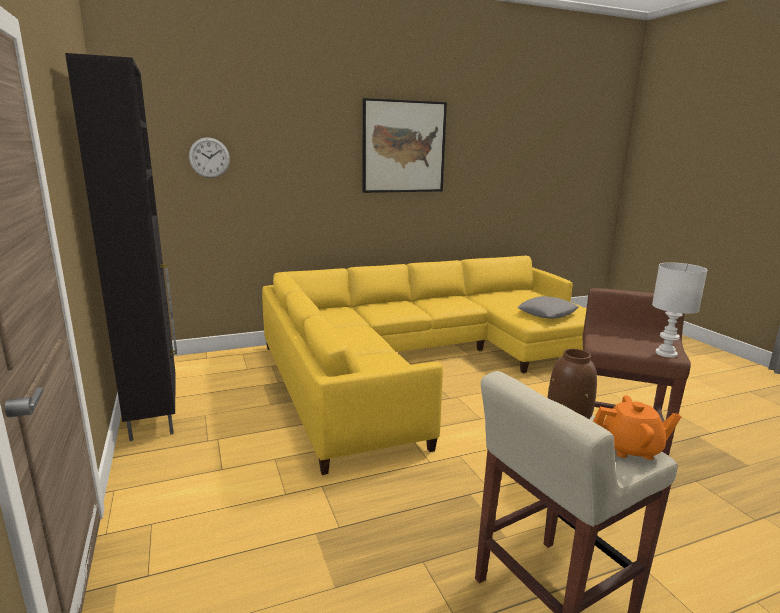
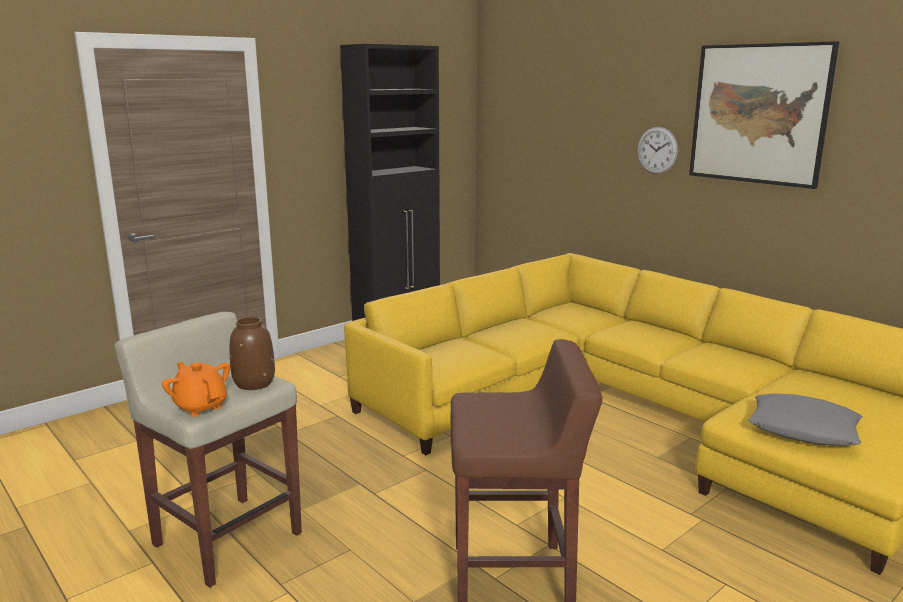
camera: 70 degrees right, 0 degrees up
(209, 157) = (544, 119): wall clock -> wall clock (657, 150)
(631, 449) = (200, 406): orange teapot -> orange teapot turned 150 degrees clockwise
(667, 354) = (474, 436): white table lamp -> none

